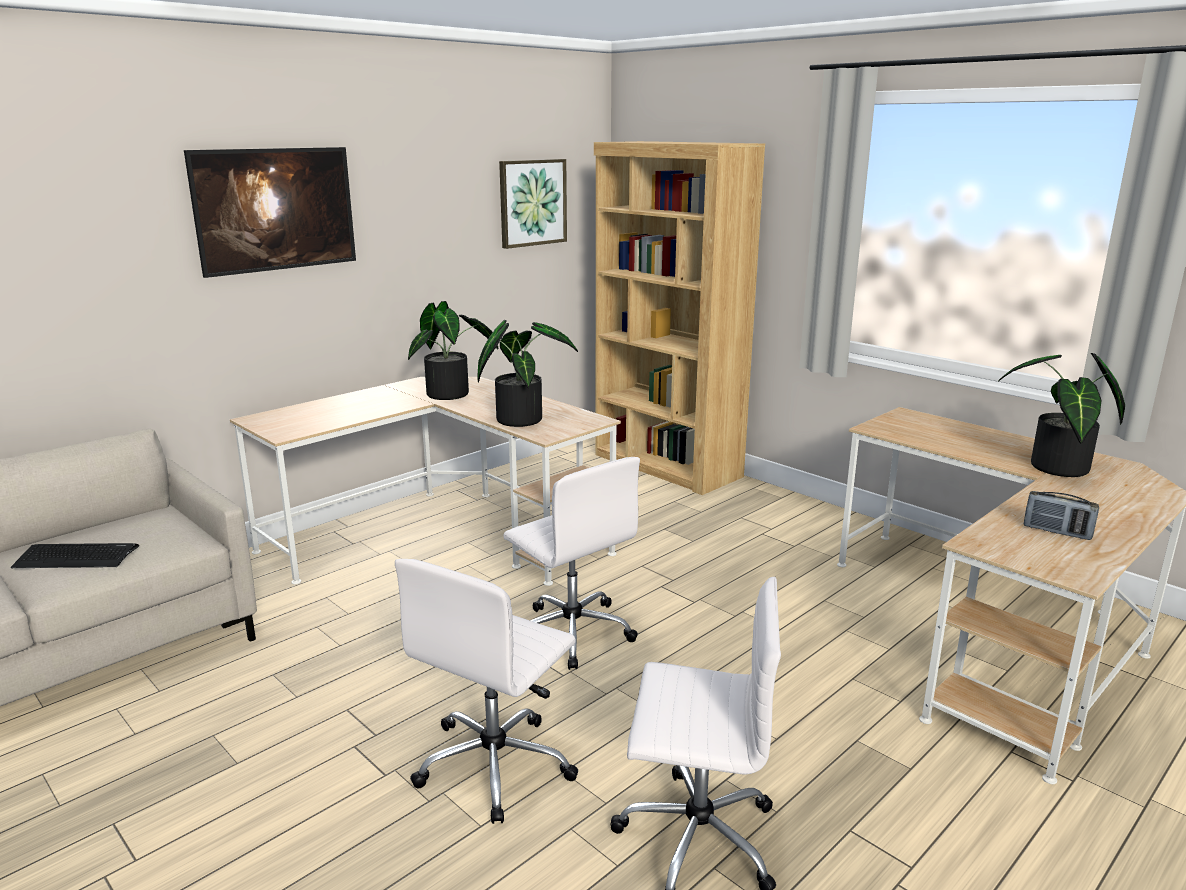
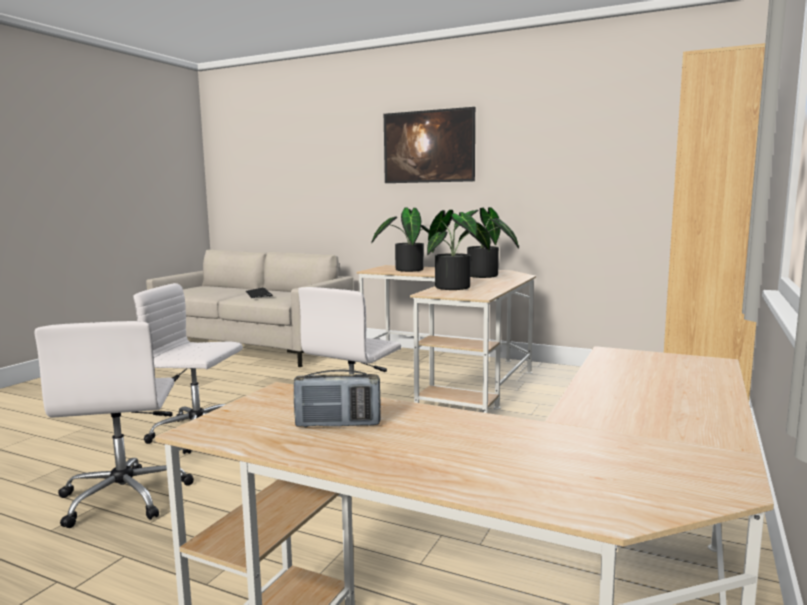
camera: 70 degrees right, 10 degrees down
(532, 202) = (645, 145): picture -> none
(1056, 469) = (600, 431): potted plant -> potted plant (406, 269)
(1057, 532) = (338, 424): radio -> radio turned 105 degrees counterclockwise

